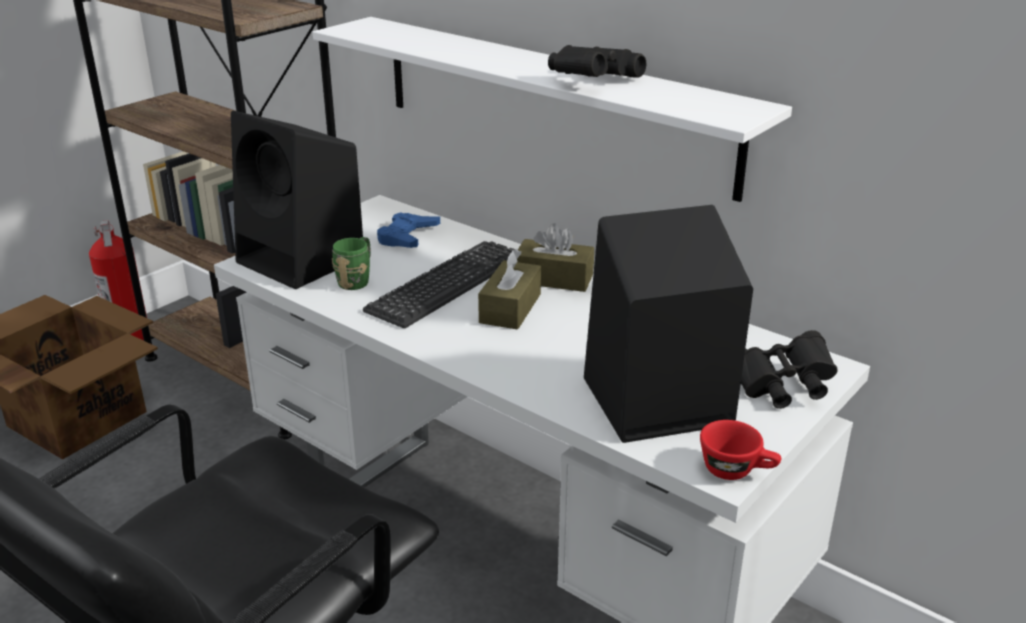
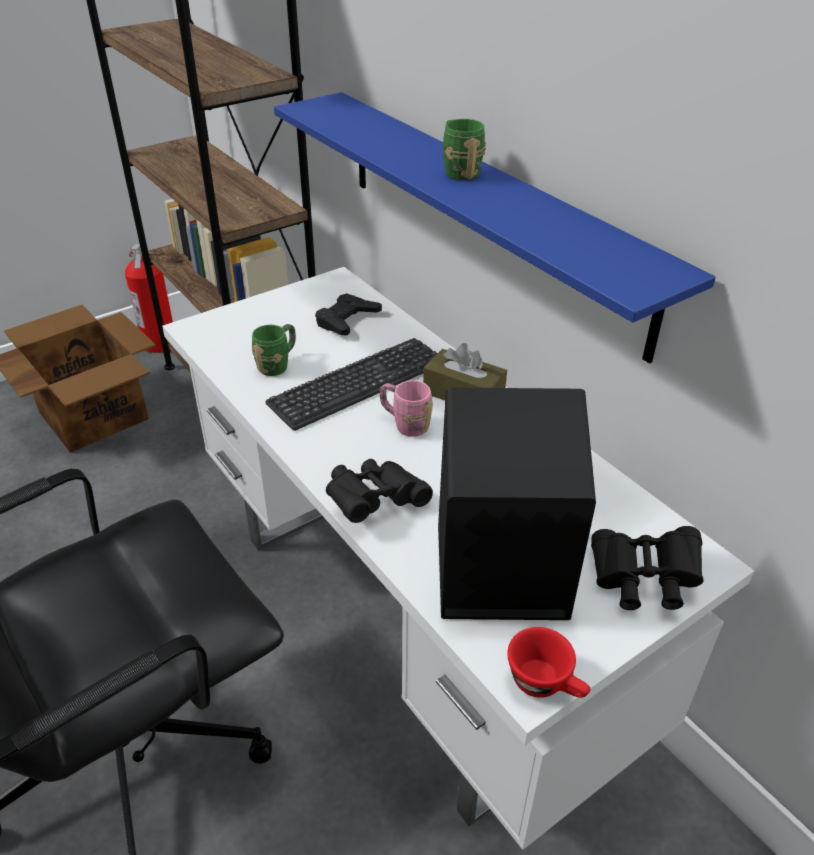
camera: 15 degrees right, 10 degrees up
(303, 260) = (241, 333): black speaker -> none
(407, 236) = (346, 320): blue game controller -> black game controller
(510, 308) = (405, 424): brown tissue box -> pink mug
(528, 60) = (458, 170): none -> green mug
(551, 102) = (485, 213): white shelf -> blue shelf
(592, 82) = (507, 210): black binoculars -> black binoculars (374, 502)

